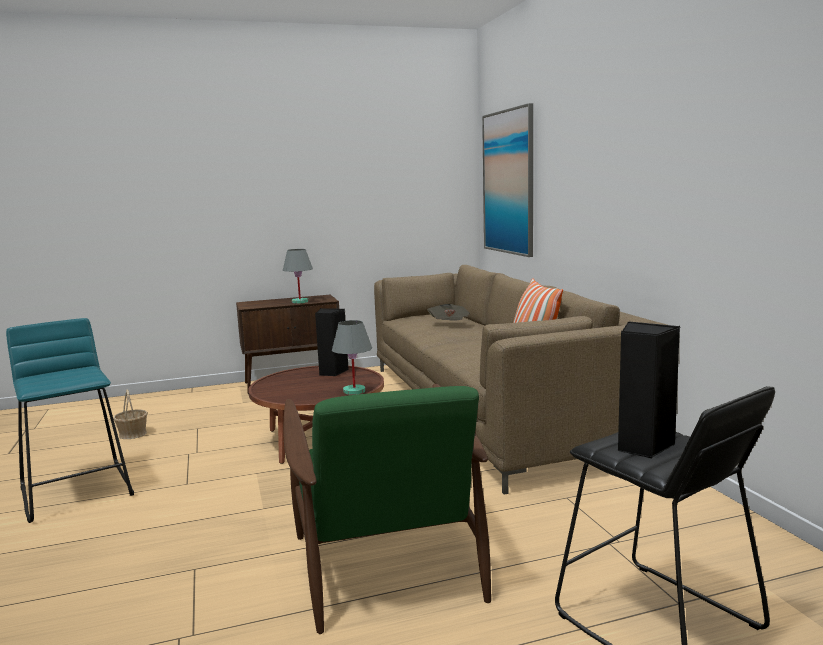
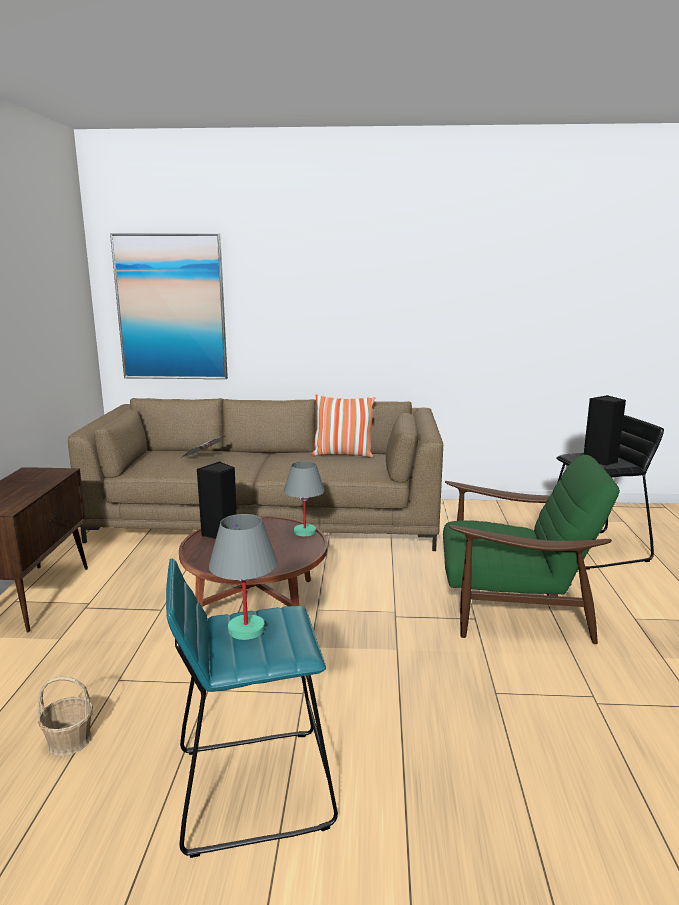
camera: 70 degrees left, 5 degrees up
(300, 302) = (40, 483): grey table lamp -> grey table lamp (246, 629)

